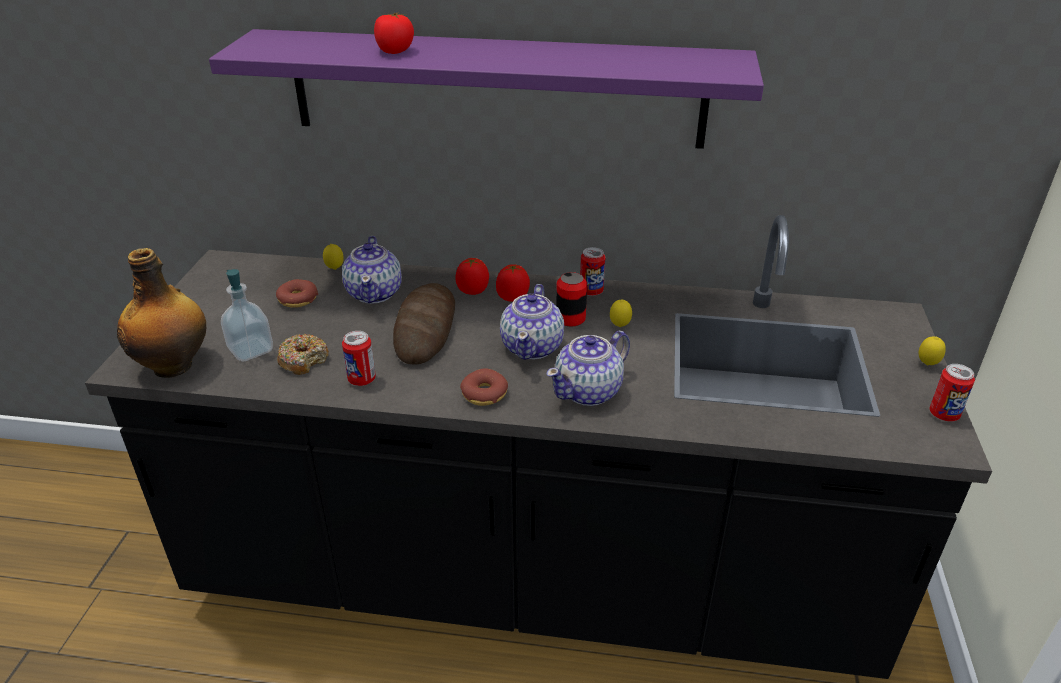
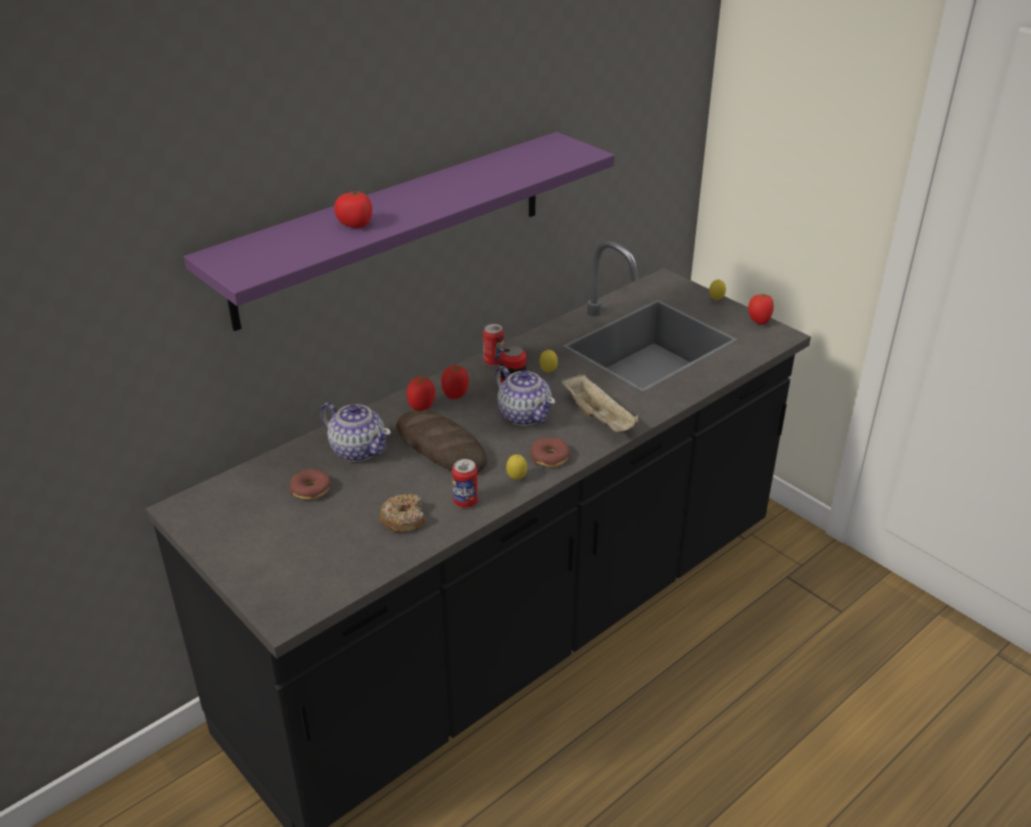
camera: 50 degrees left, 0 degrees up
(174, 366) = (319, 588): bottle -> none
(251, 350) = (352, 540): soap dispenser -> none
(335, 269) = (292, 454): lemon -> lemon (516, 479)
(589, 391) = (599, 417): teapot -> beige tray
(944, 414) = (758, 321): can -> tomato

